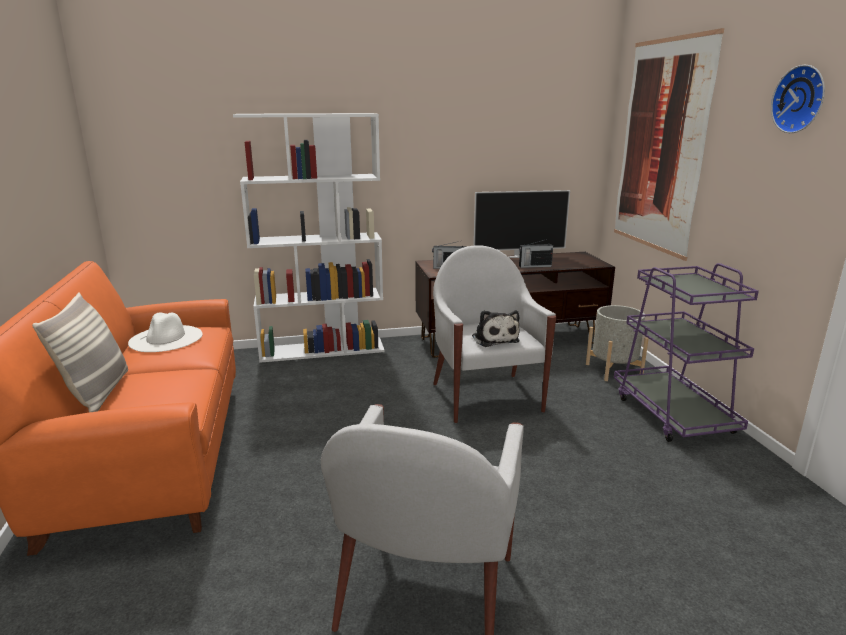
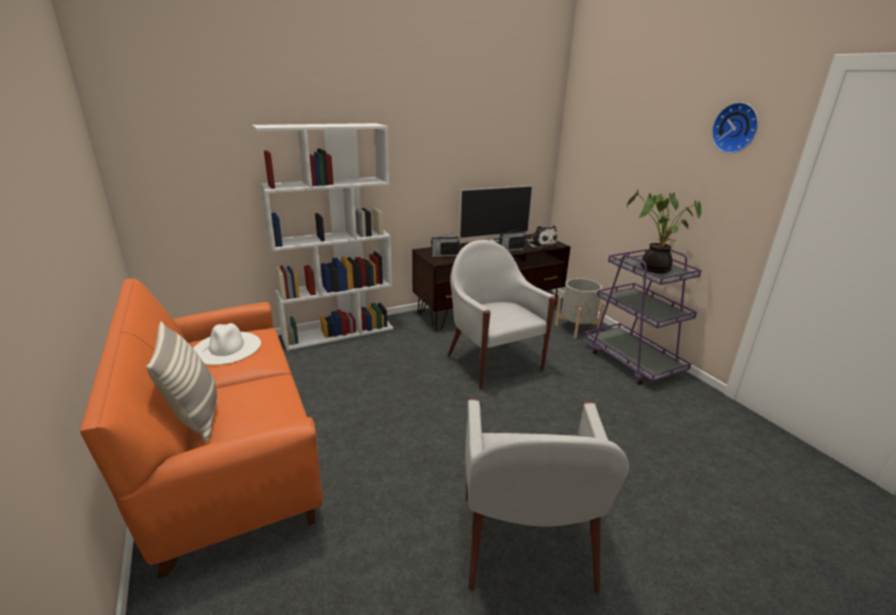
camera: 15 degrees left, 5 degrees up
(494, 338) = (506, 318): plush toy -> plush toy (540, 244)
(661, 147) = (608, 153): picture -> none
(695, 287) = (653, 268): none -> potted plant

